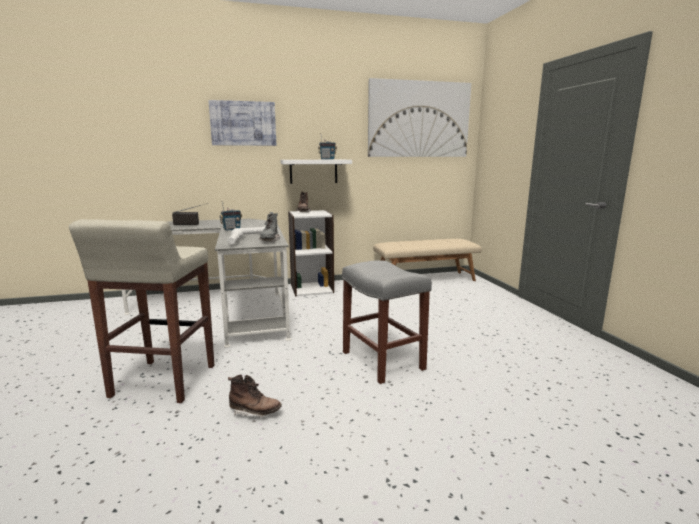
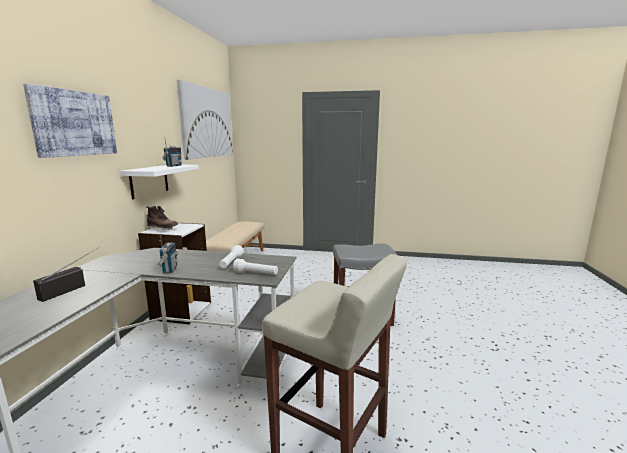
camera: 65 degrees left, 0 degrees up
(255, 412) = (413, 388): brown boot -> none
(270, 240) = (266, 260): grey boot -> none

